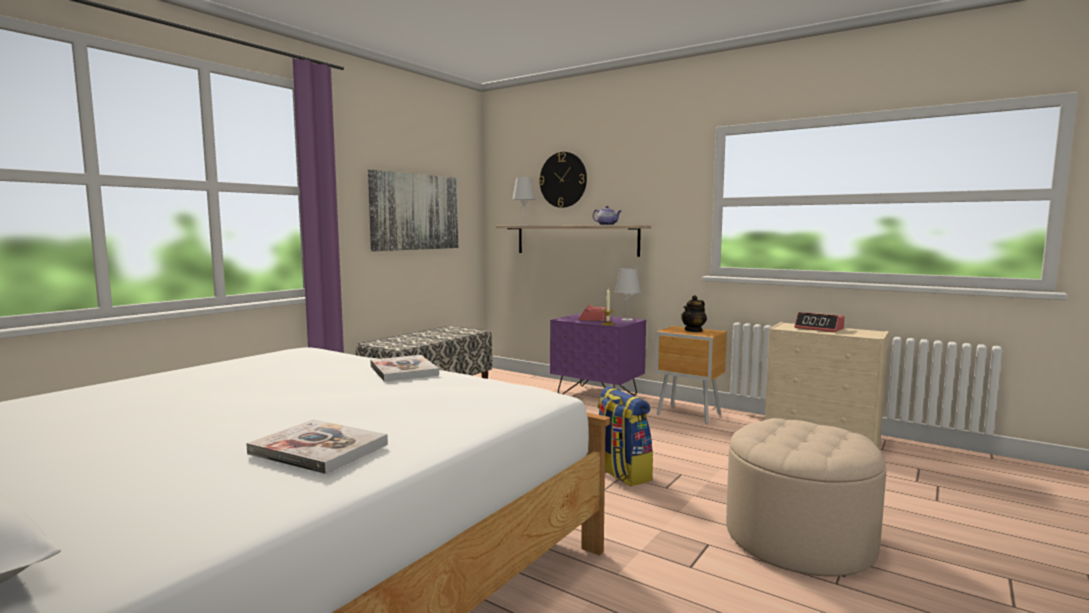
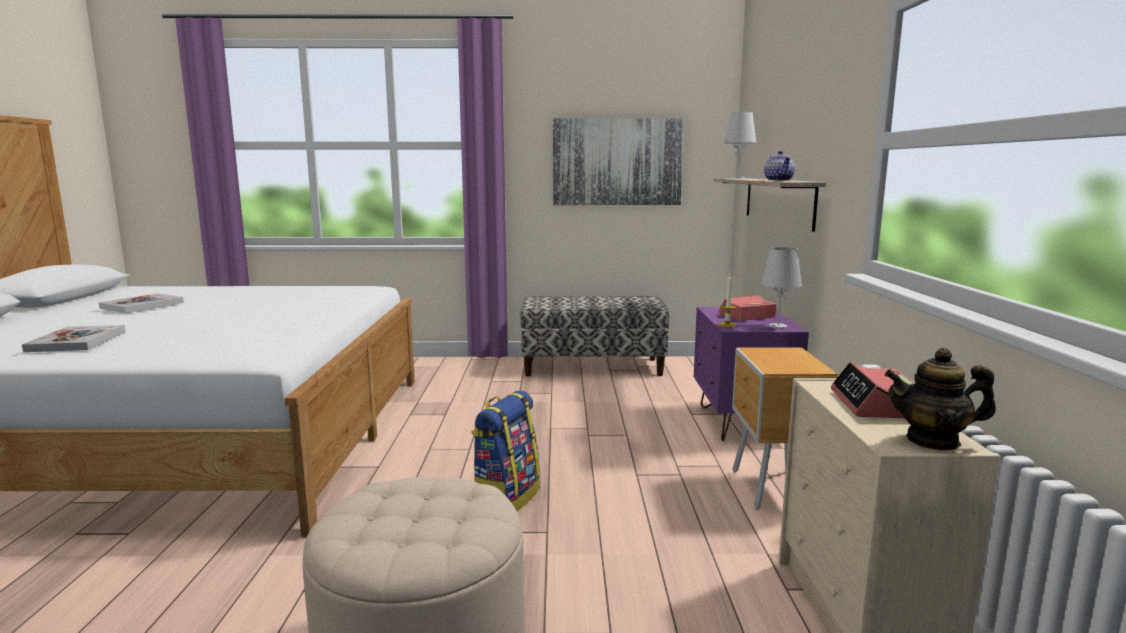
camera: 55 degrees right, 5 degrees up
(403, 370) = (312, 314): book -> book (142, 305)
(563, 180) = (776, 112): wall clock -> none
(693, 330) = (790, 359): teapot -> teapot (933, 440)

